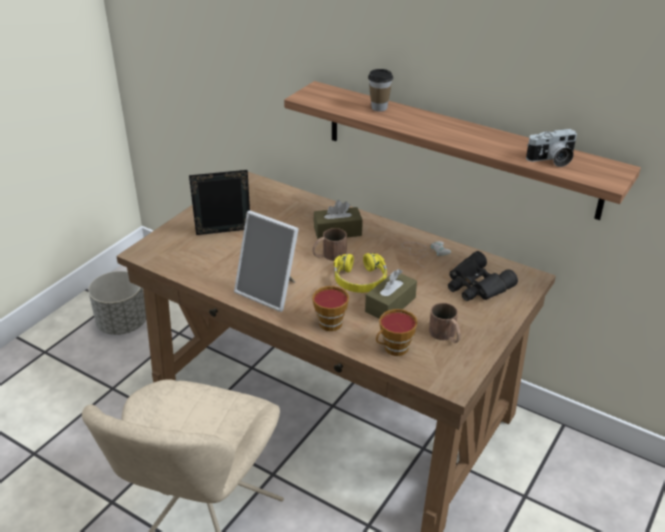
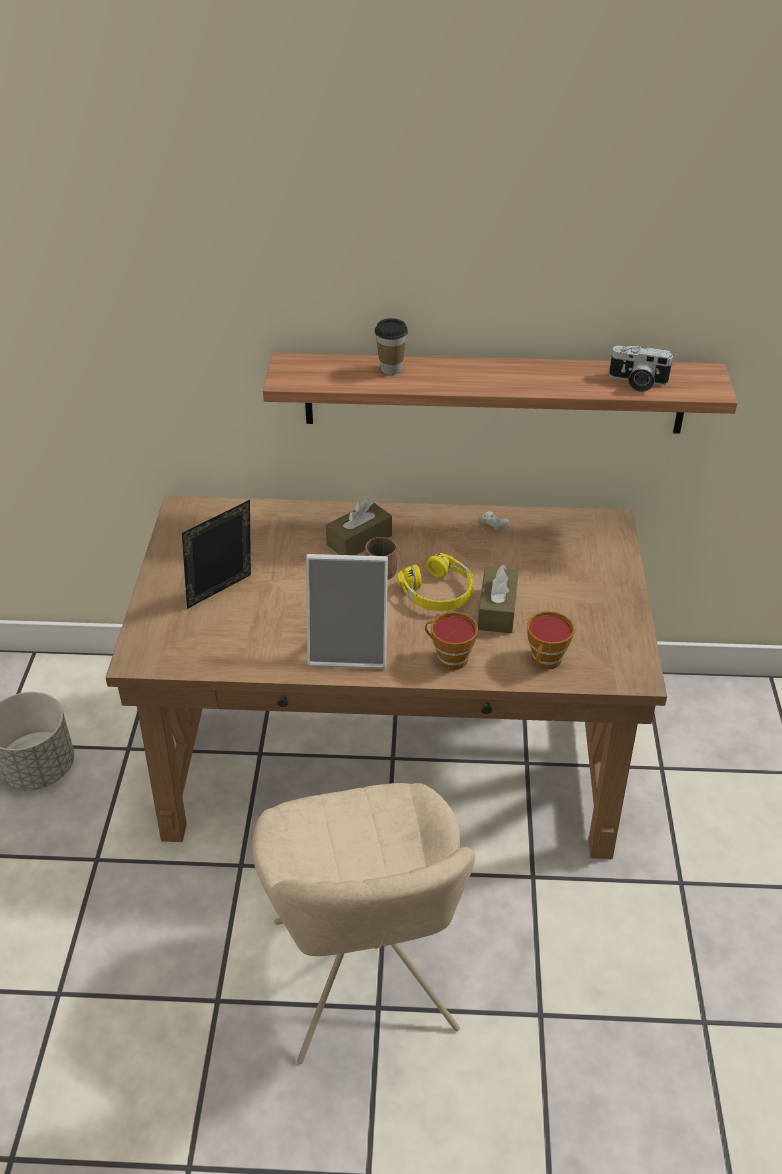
camera: 30 degrees left, 5 degrees up
(446, 335) = (584, 623): brown mug -> none
(476, 286) = (566, 552): black binoculars -> none
(551, 160) = (637, 382): camera -> camera turned 60 degrees clockwise

